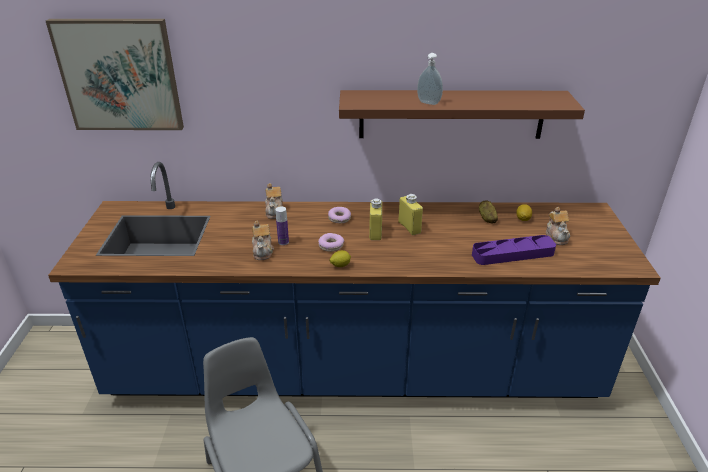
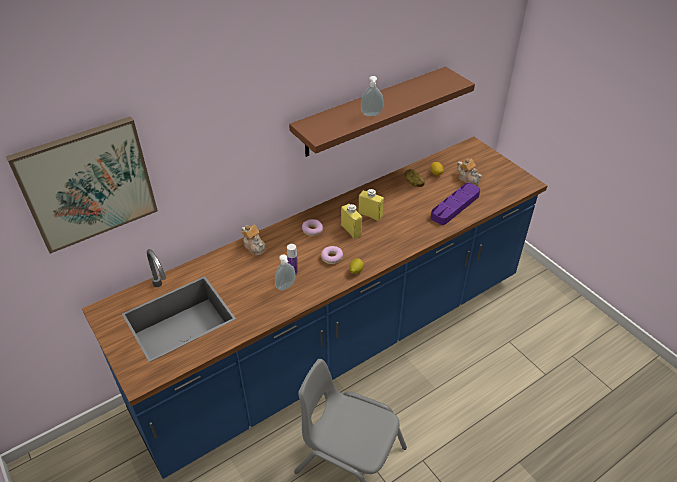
camera: 35 degrees left, 10 degrees up
(263, 251) = (286, 287): teapot -> soap dispenser

